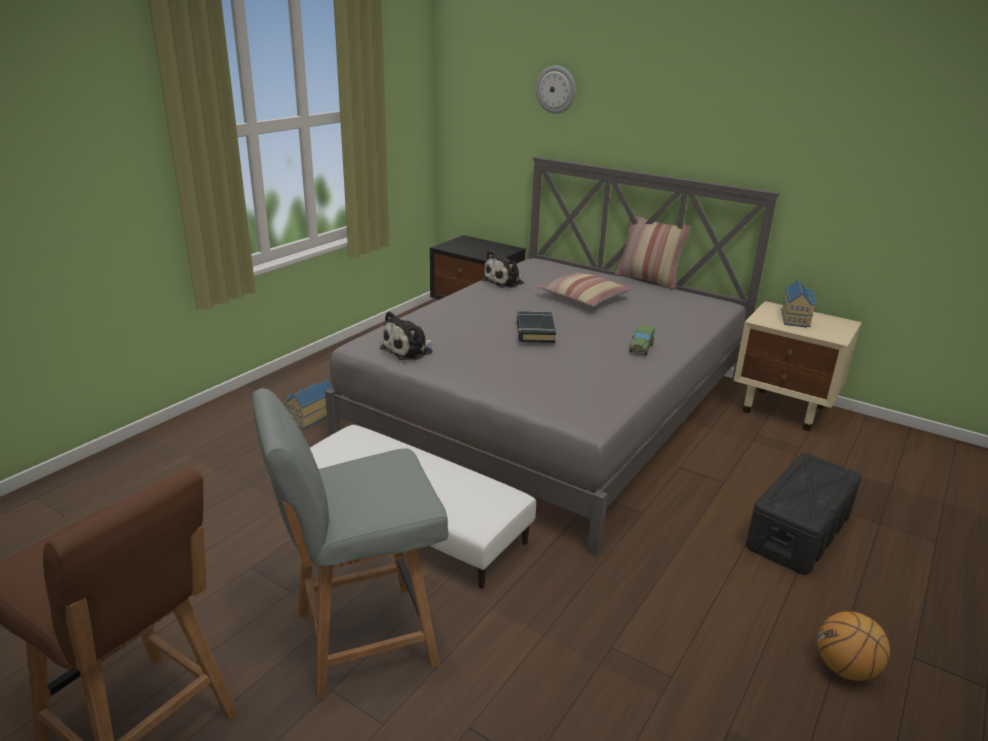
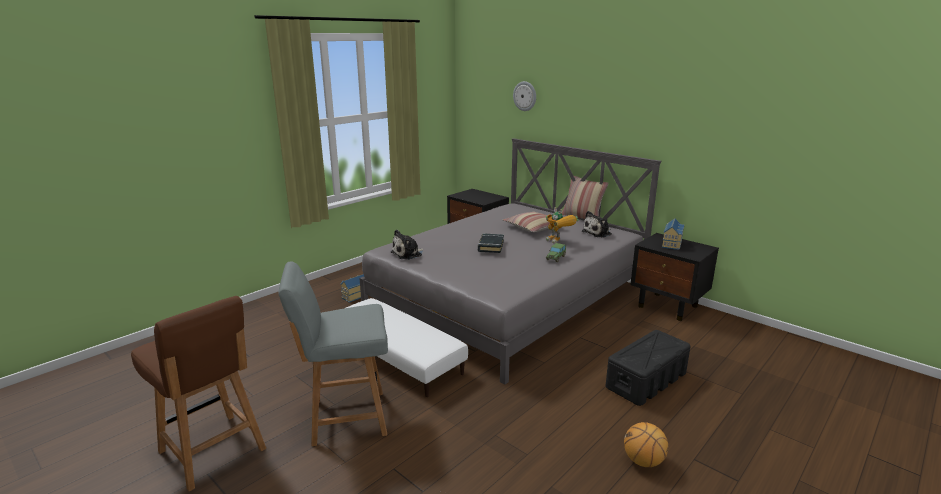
camera: 10 degrees right, 5 degrees down
(505, 282) = (486, 217): plush toy -> plush toy (598, 233)
(633, 320) = (559, 242): none -> toy robot
(784, 409) = (668, 306): beige nightstand -> black nightstand

